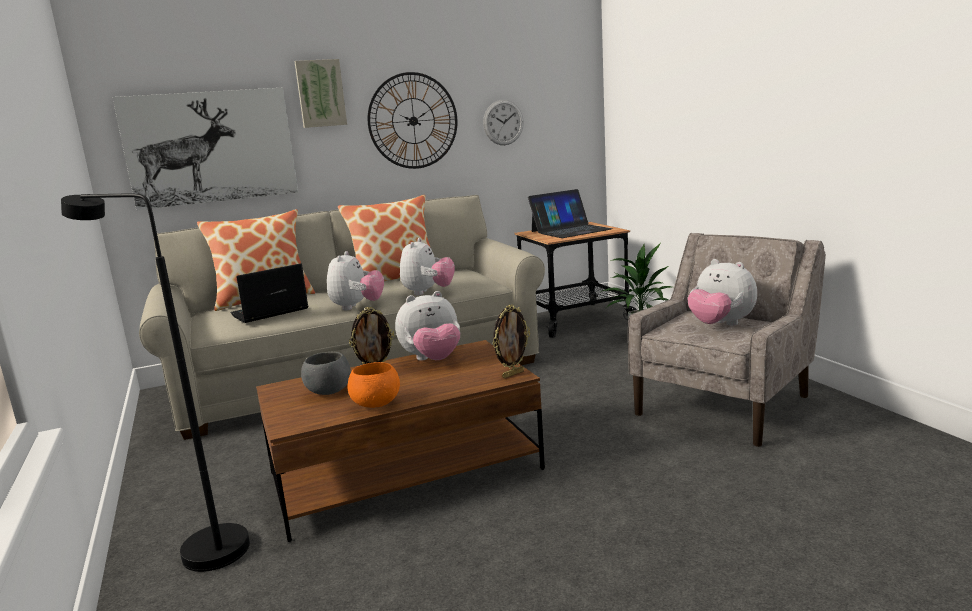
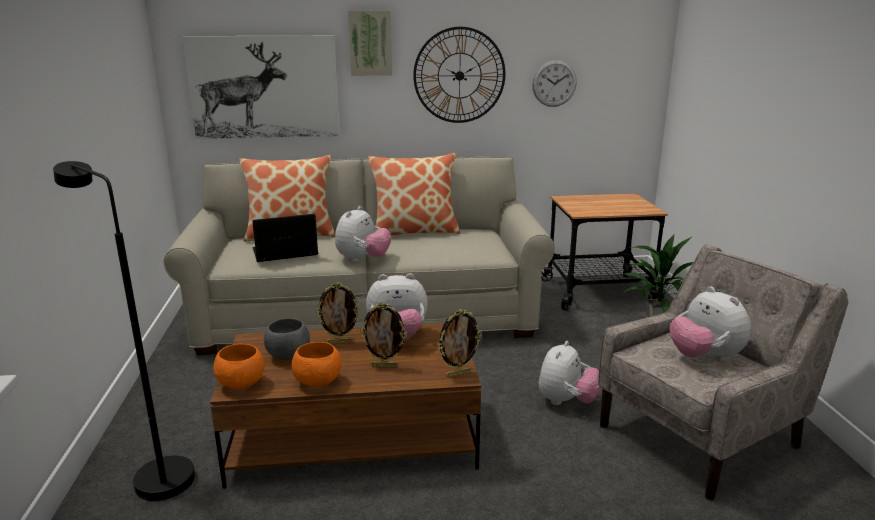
camera: 15 degrees right, 5 degrees up
(294, 421) = (240, 385): none -> orange bowl
(428, 292) = (433, 255): plush toy -> plush toy (566, 401)
(436, 381) = (384, 366): none -> picture frame
(570, 230) = (607, 203): laptop -> none

